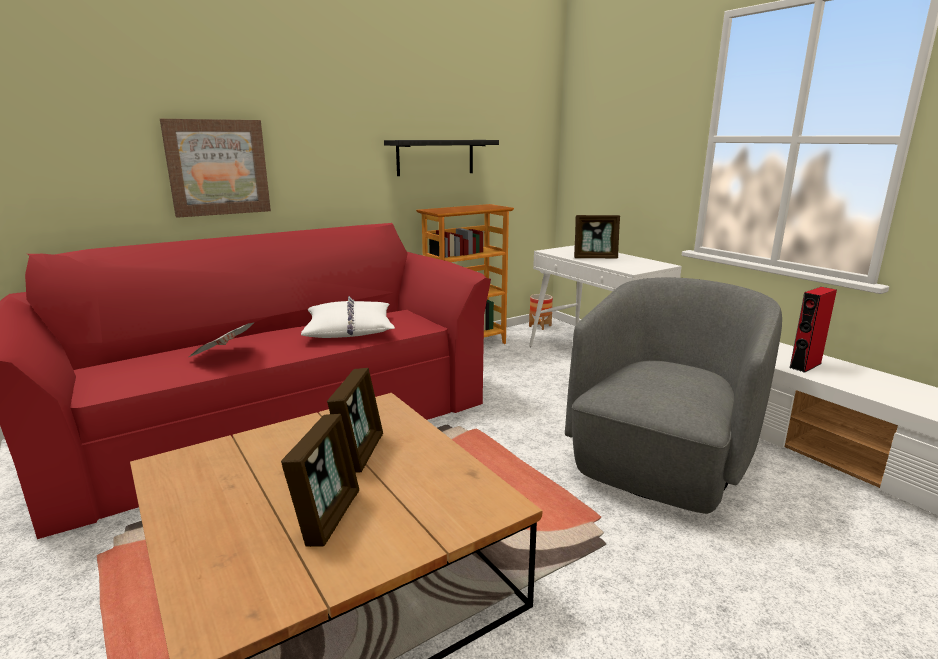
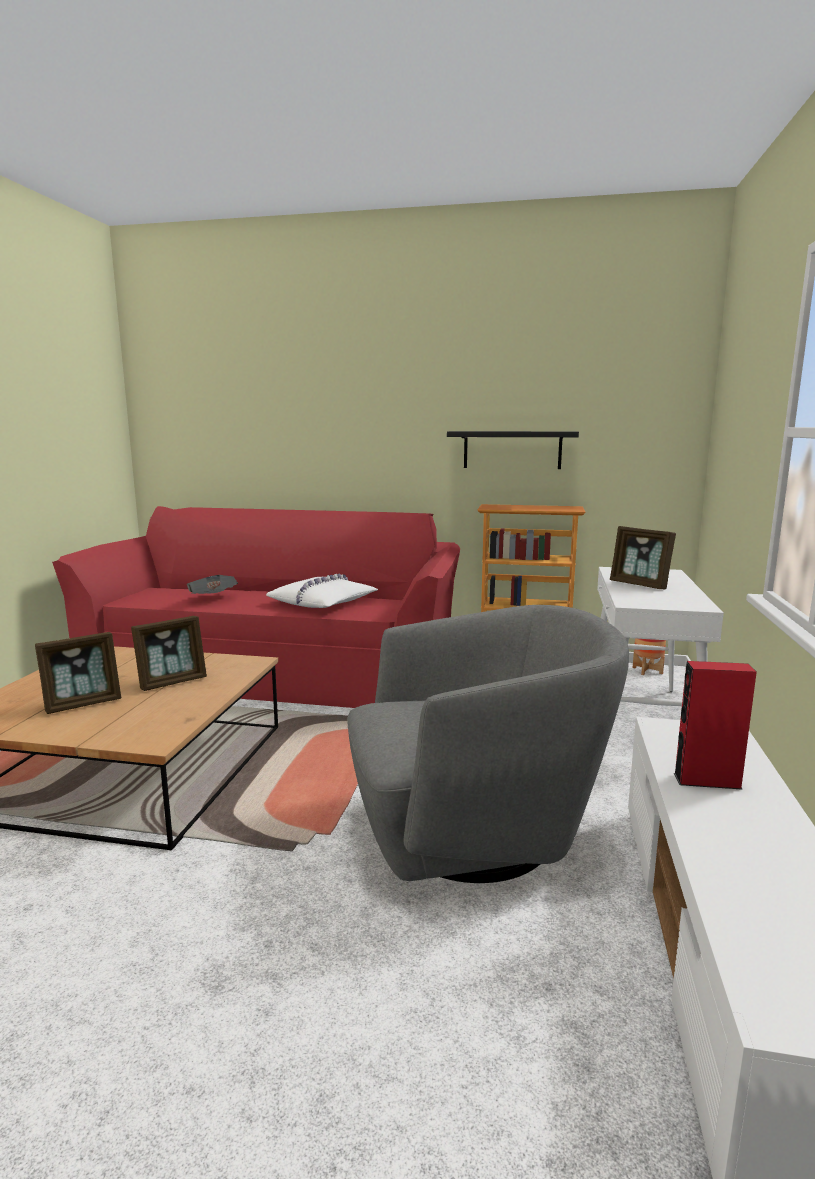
camera: 45 degrees right, 5 degrees down
(217, 167) = (298, 453): picture -> none

